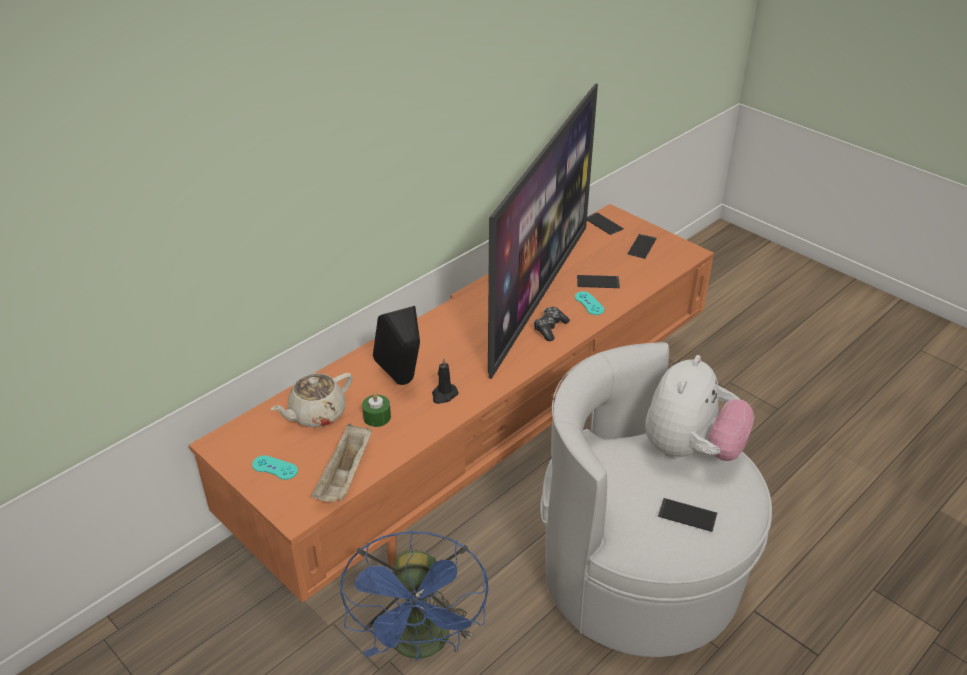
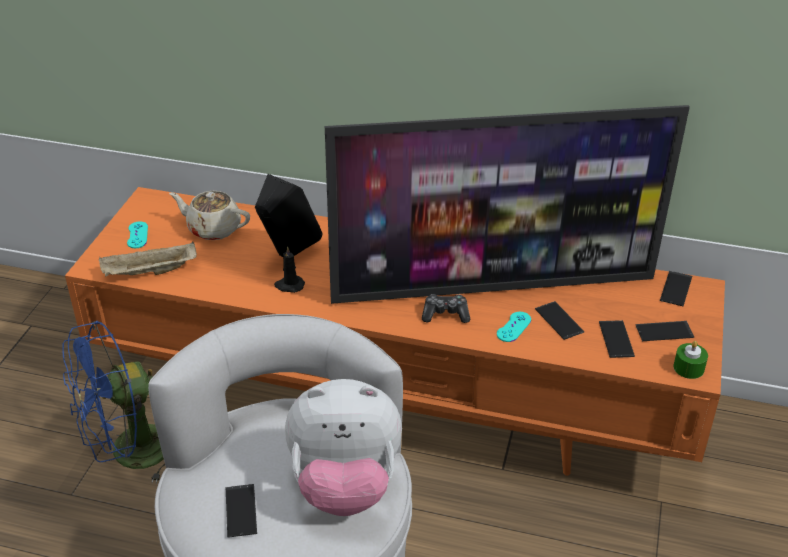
camera: 60 degrees right, 0 degrees up
(377, 417) = (232, 260): green candle -> green candle (688, 368)
(635, 267) = (616, 339): none -> phone

